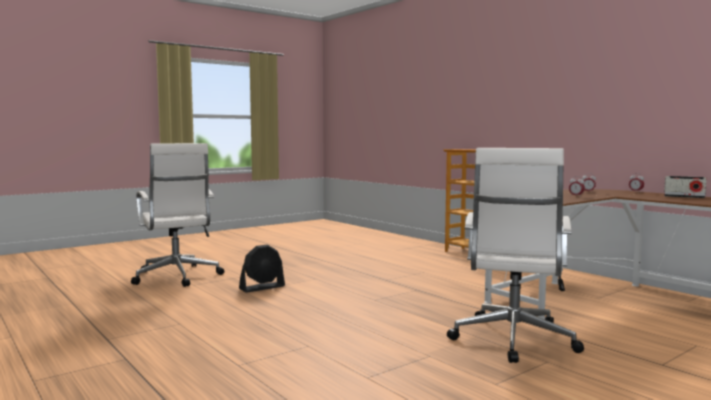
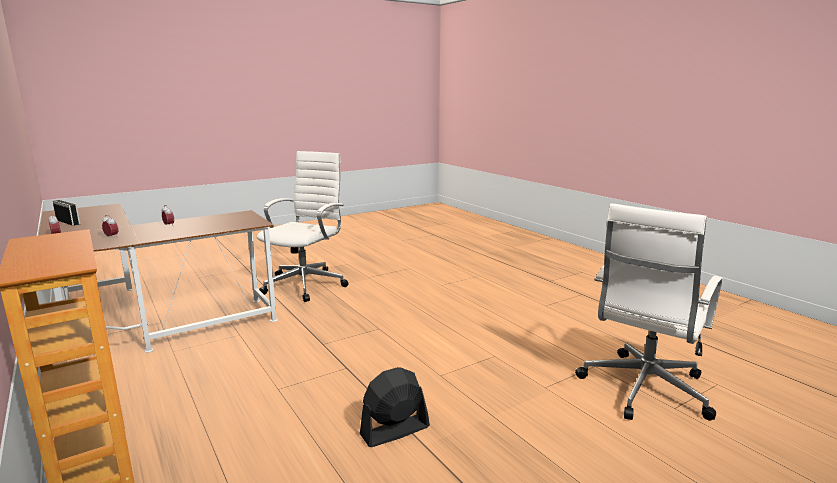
camera: 175 degrees left, 10 degrees up
(177, 277) = (643, 390): white office chair -> white office chair turned 120 degrees counterclockwise
(262, 287) = (503, 356): black fan -> black fan (394, 431)

